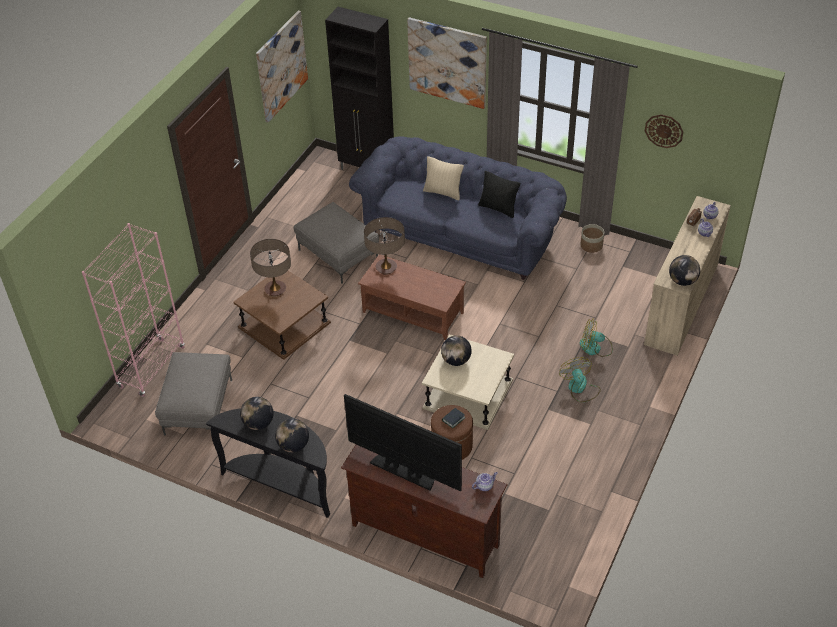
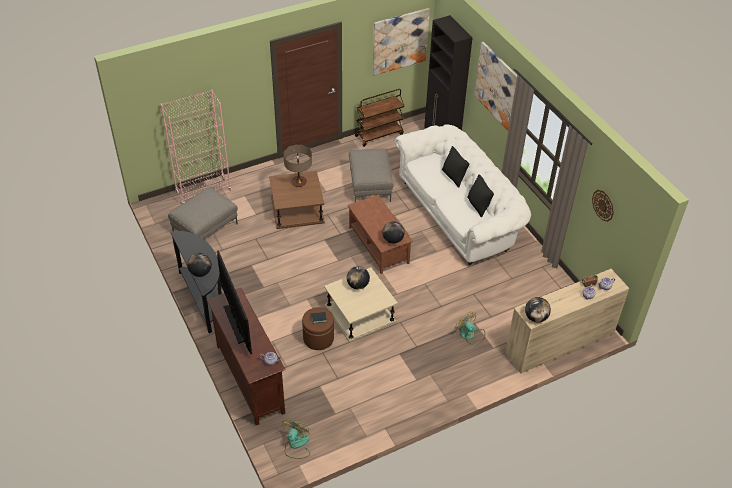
camera: 35 degrees right, 0 degrees up
(258, 423) = (196, 249): globe -> globe (393, 240)
(291, 195) = (379, 135): none -> brown cart
(386, 268) = (373, 205): table lamp -> none
(443, 192) = (453, 177): beige pillow -> black pillow
(461, 233) = (460, 213): blue sofa -> white sofa
(580, 388) = (433, 354): fan -> fan (296, 445)
(591, 245) = (538, 269): planter -> none

